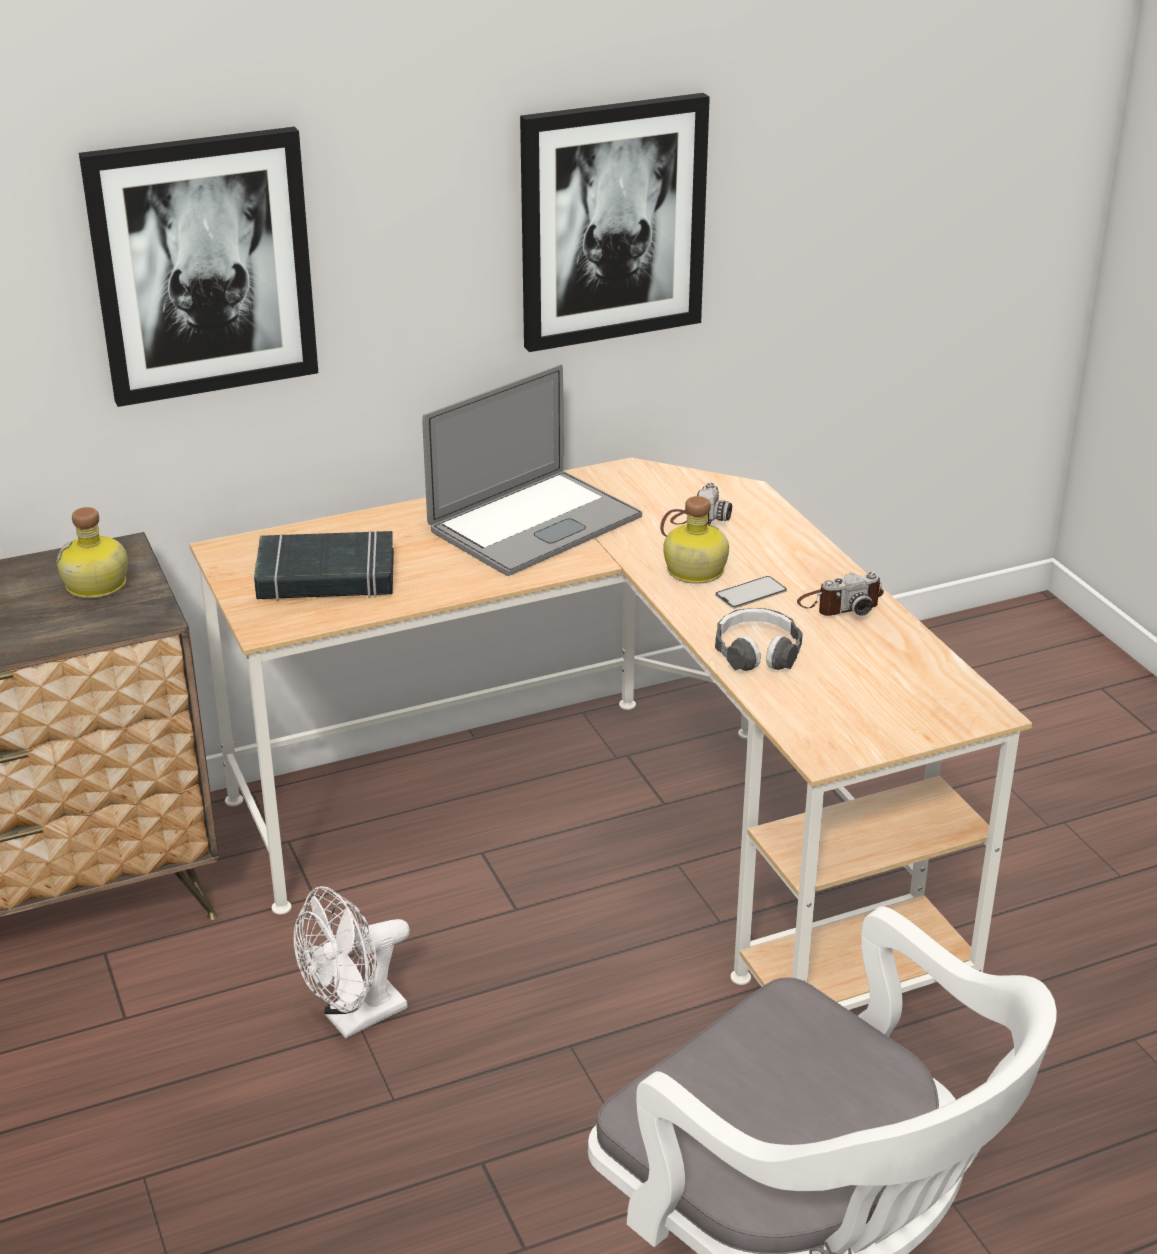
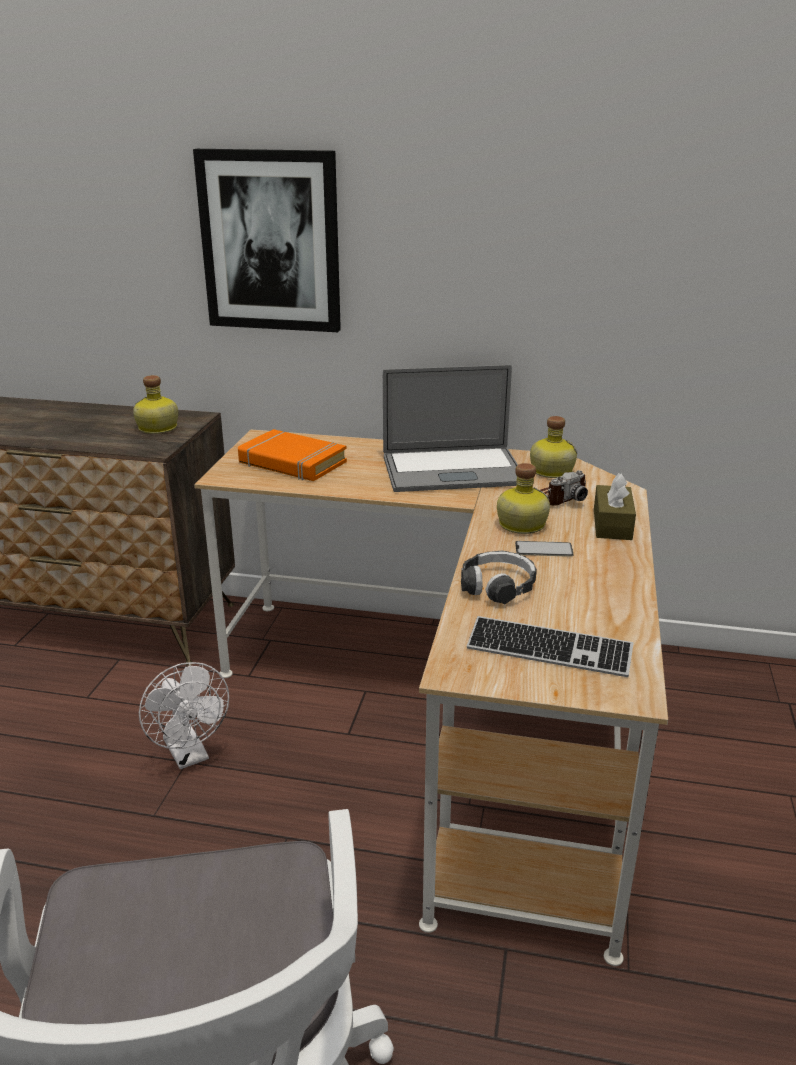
camera: 35 degrees right, 5 degrees down
(326, 577) = (292, 463): black book -> orange book
(355, 1019) = (190, 755): white fan -> white fan turned 120 degrees counterclockwise
(612, 222) = (570, 264): picture -> none
(642, 488) = (550, 471): none -> bottle
(781, 538) = (612, 524): none -> brown tissue box
(839, 604) = (603, 577): camera -> none
(877, 699) = (549, 650): none -> keyboard

